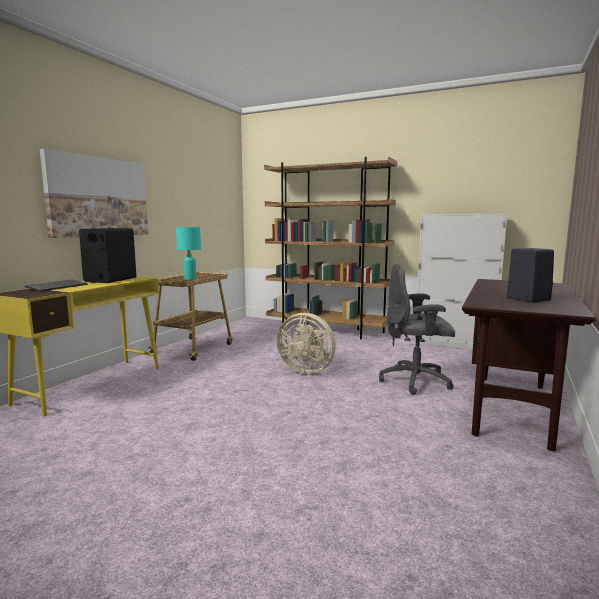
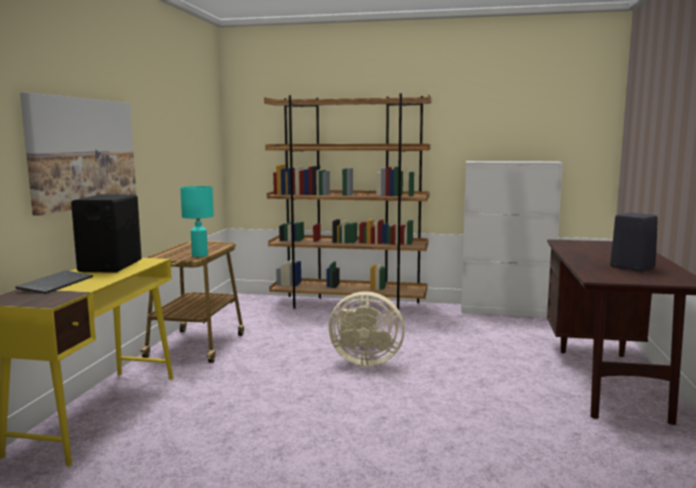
camera: 15 degrees left, 0 degrees up
(416, 381) = (496, 362): grey office chair -> none

